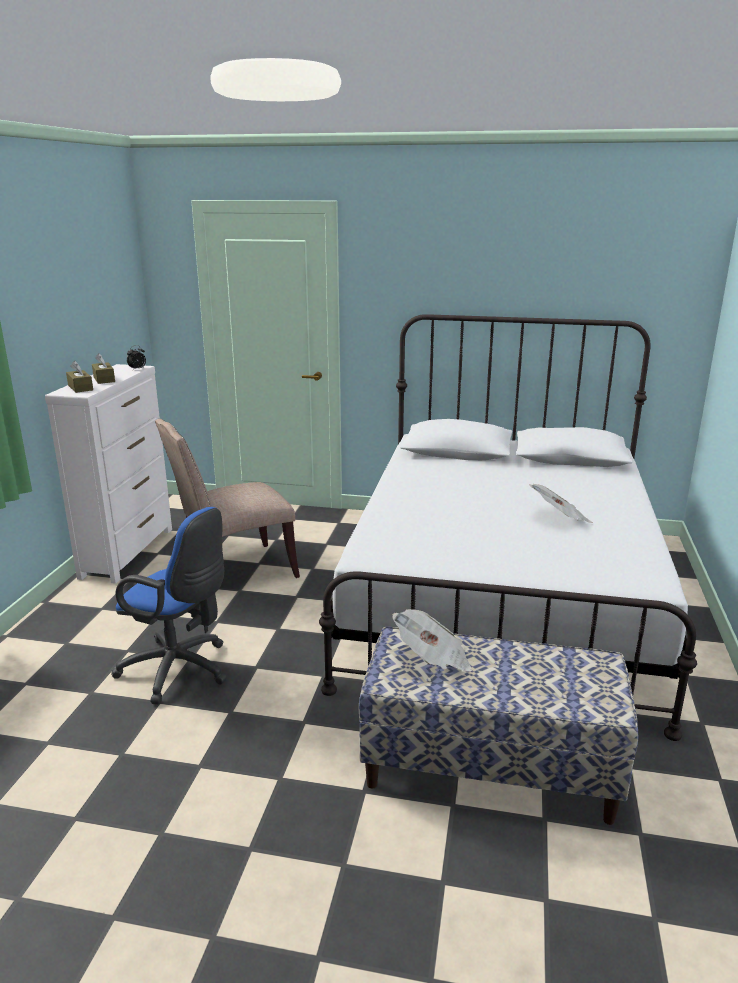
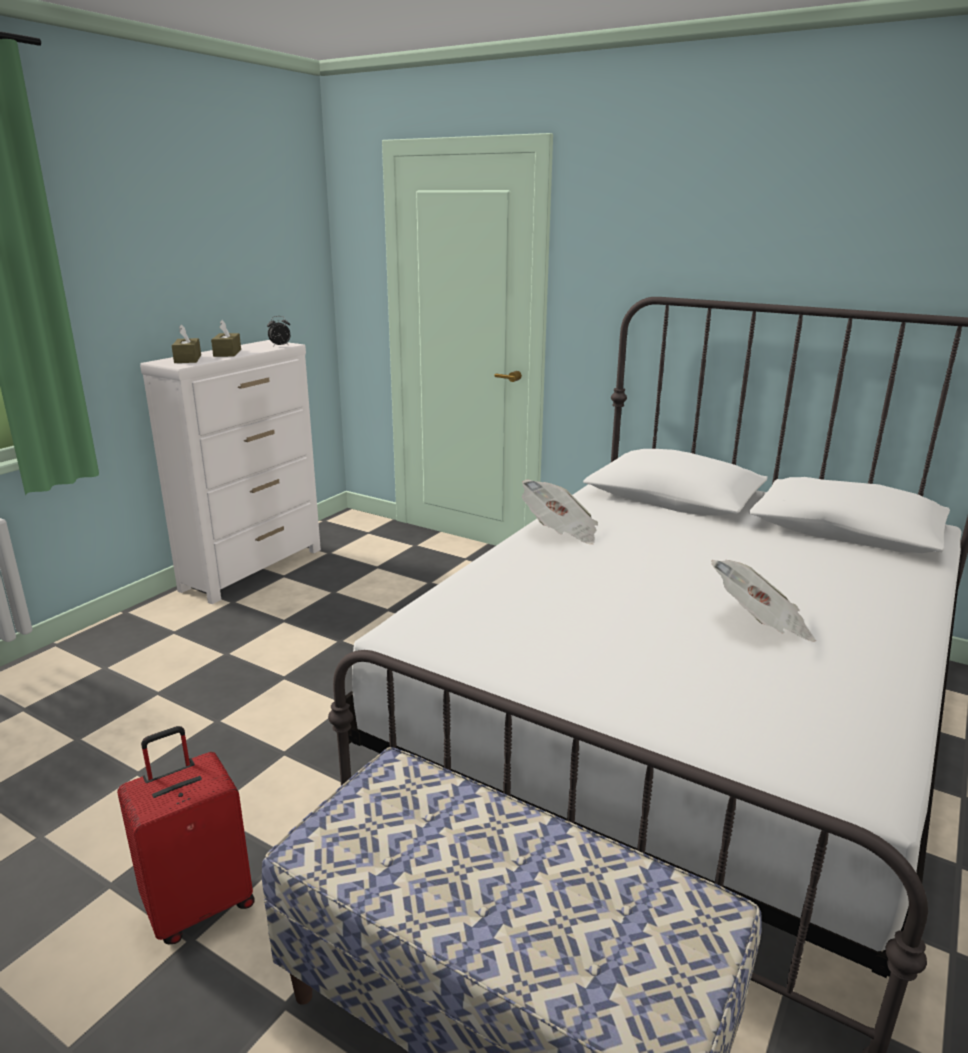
camera: 20 degrees right, 0 degrees up
(180, 671) = (194, 735): blue office chair -> none
(234, 573) = (350, 617): beige chair -> none
(270, 760) = (199, 905): none -> red suitcase
(432, 659) = (417, 824): newspaper -> newspaper (560, 532)

